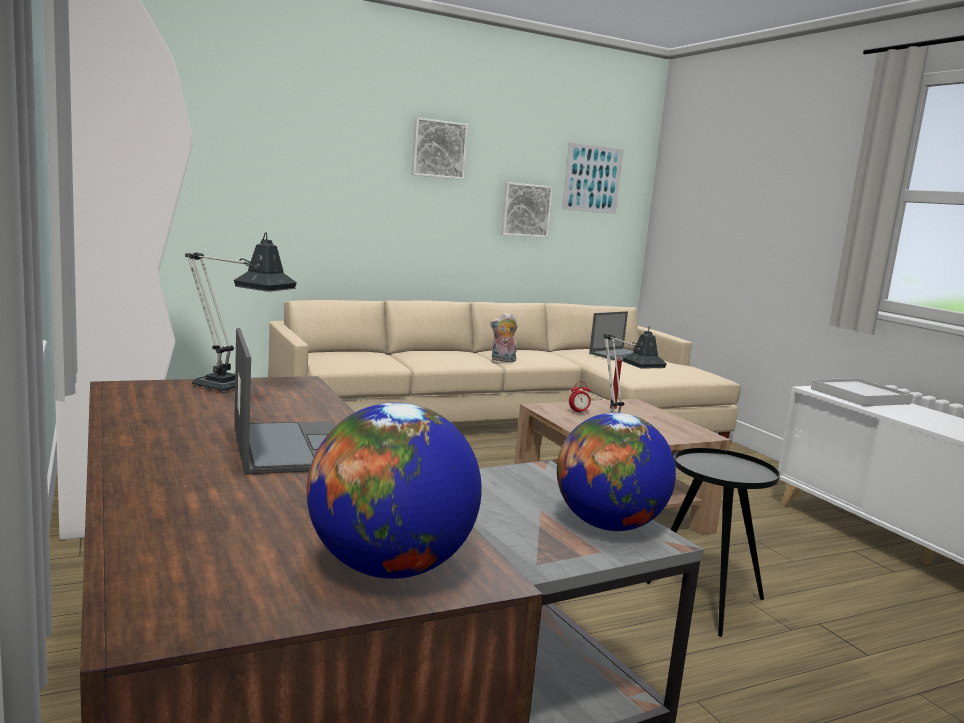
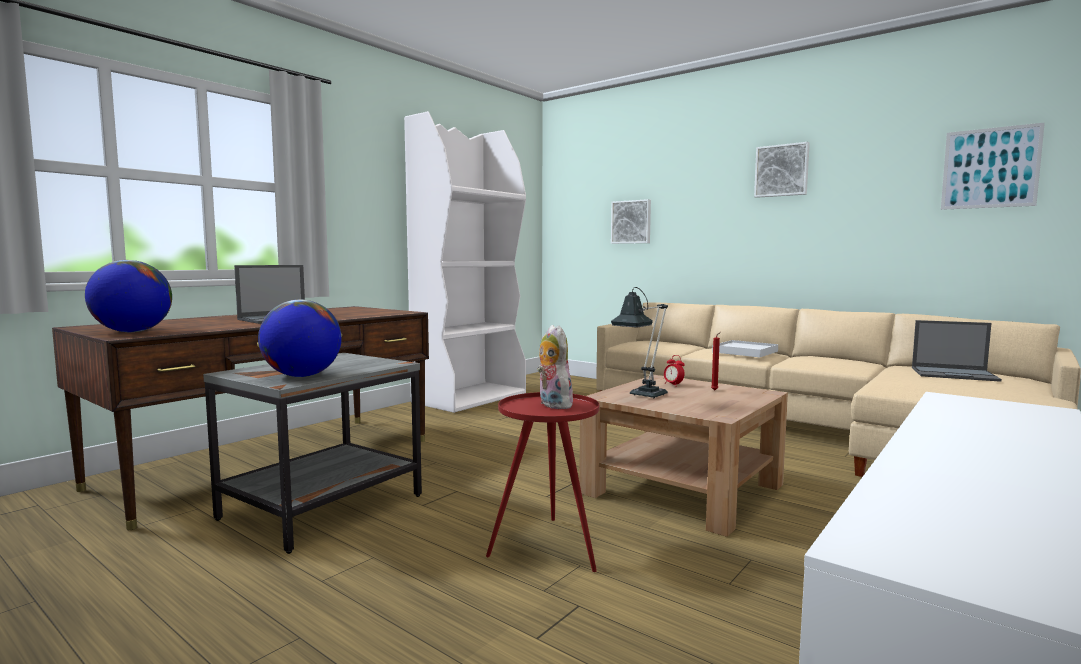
camera: 65 degrees right, 5 degrees down
(231, 388) = (374, 310): table lamp -> none
(502, 360) = (784, 361): plush toy -> plush toy (552, 405)
(525, 210) = (886, 215): picture -> picture (631, 222)
(705, 602) = (548, 545): black side table -> red side table
(859, 396) = (1000, 413): white tray -> white tray (745, 352)

